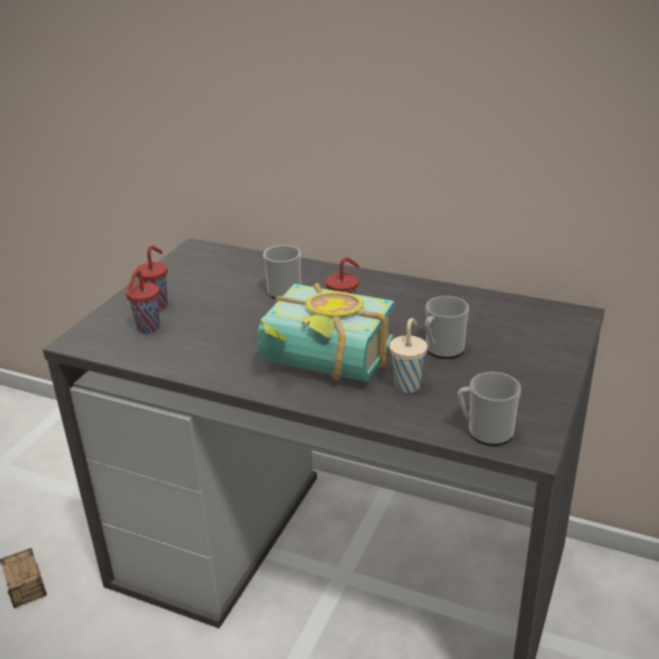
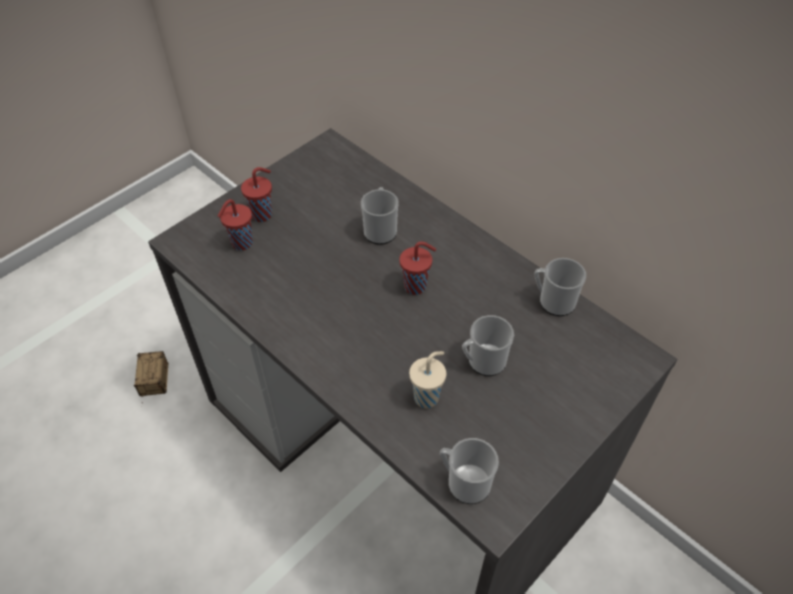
camera: 20 degrees right, 20 degrees up
(322, 366) = (365, 345): book -> none
(474, 299) = (553, 301): none -> mug

